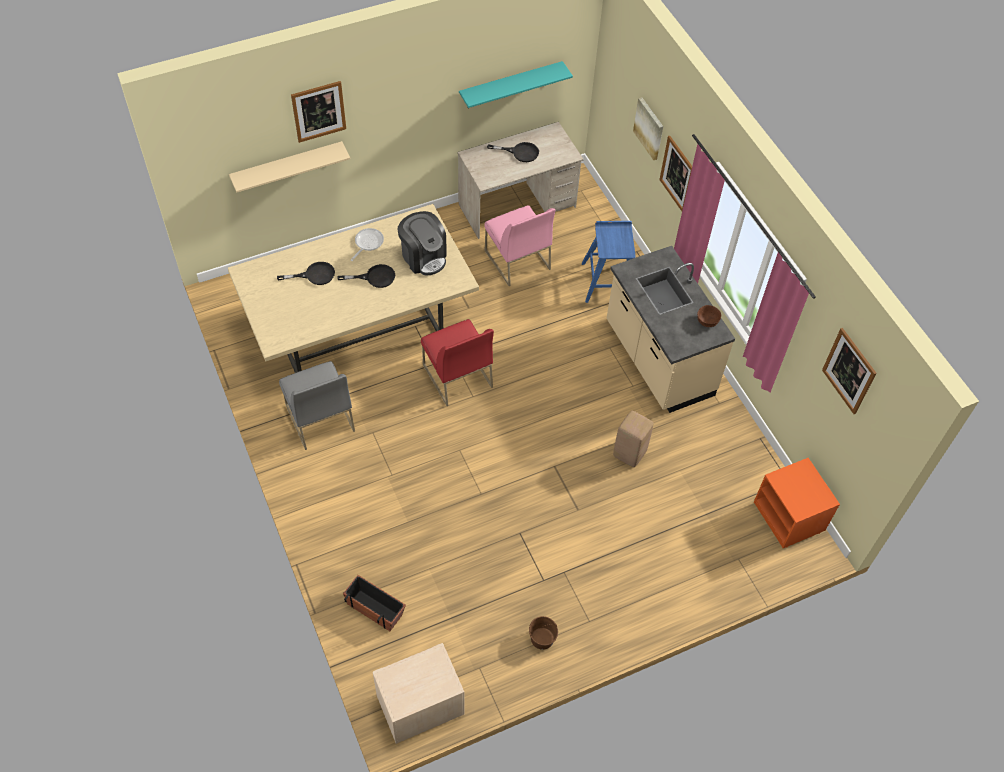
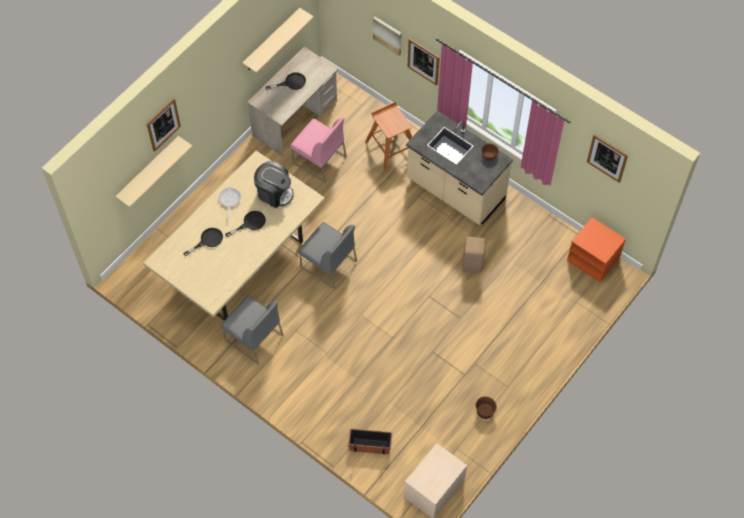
camera: 25 degrees left, 5 degrees up
(456, 375) = (328, 264): red chair -> grey chair
(510, 85) = (271, 40): turquoise shelf -> beige shelf
(608, 281) = (391, 147): blue stool -> brown stool

